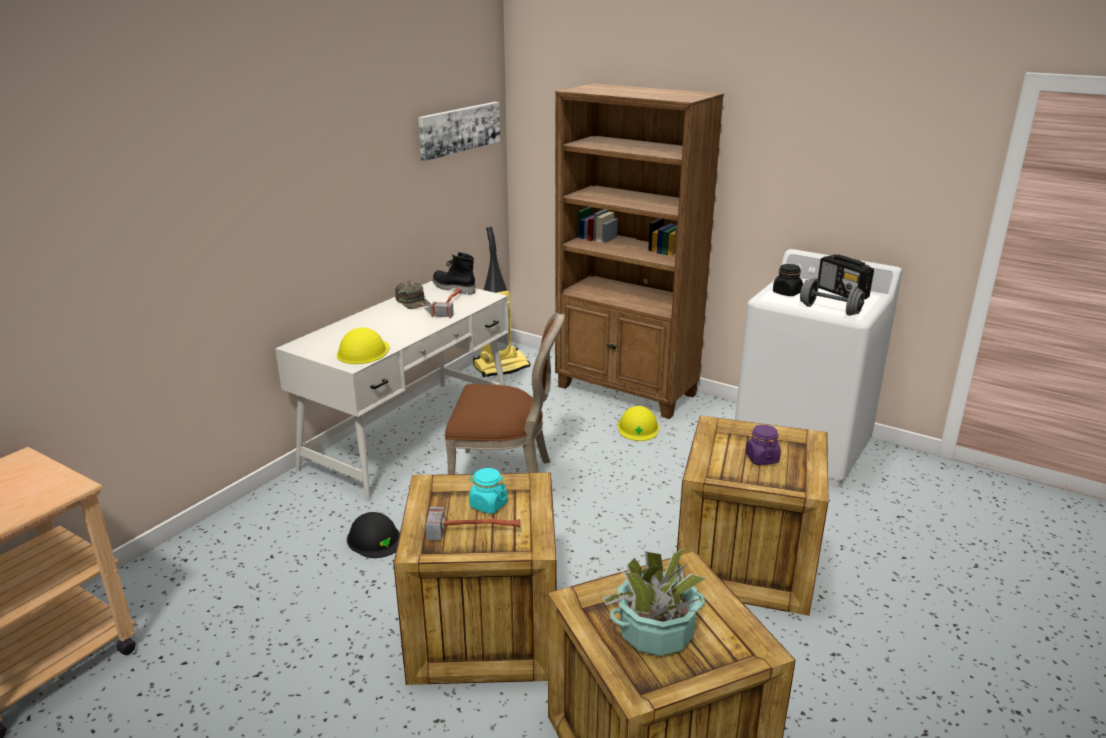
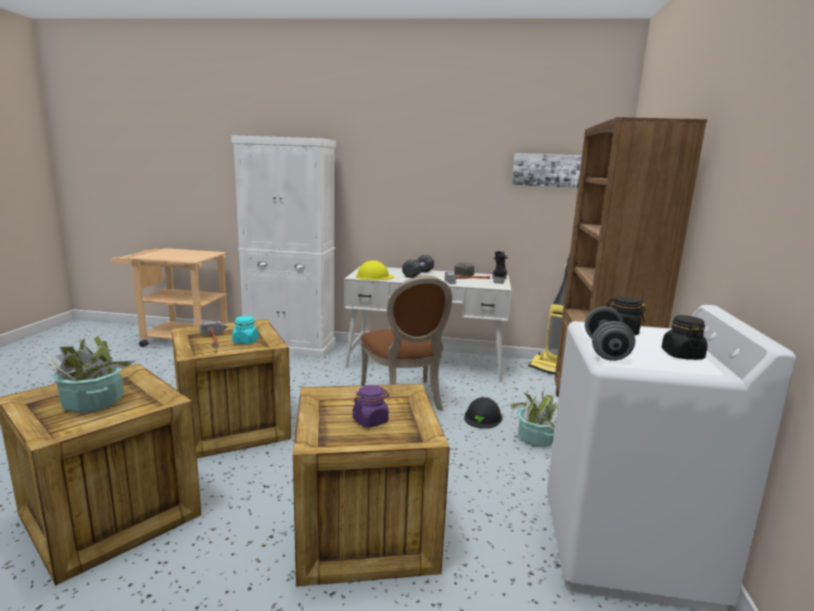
camera: 65 degrees right, 10 degrees down
(229, 537) = (290, 347): none -> white cabinet
(375, 539) = (308, 377): black hard hat -> black hard hat (483, 417)
(378, 323) = (418, 274): none -> black dumbbell
(638, 428) = (536, 438): yellow hard hat -> potted plant
(842, 293) = (681, 355): radio -> black jar

